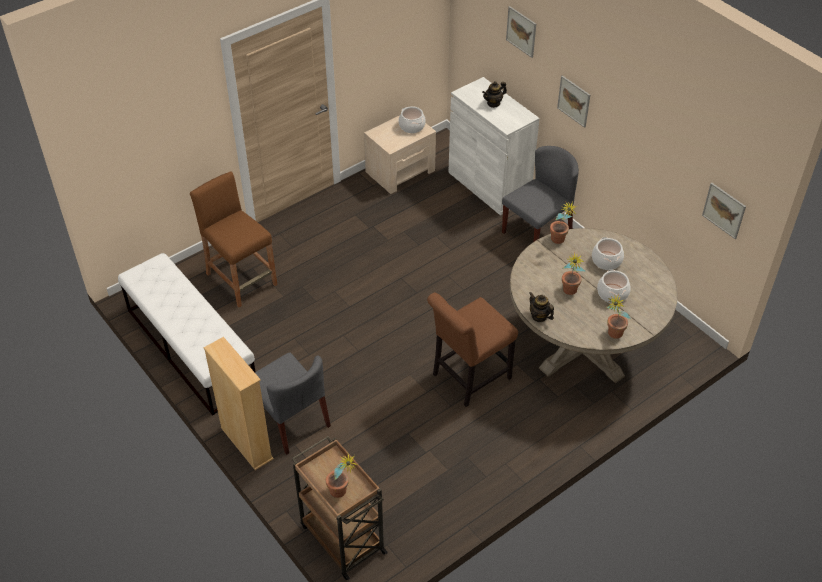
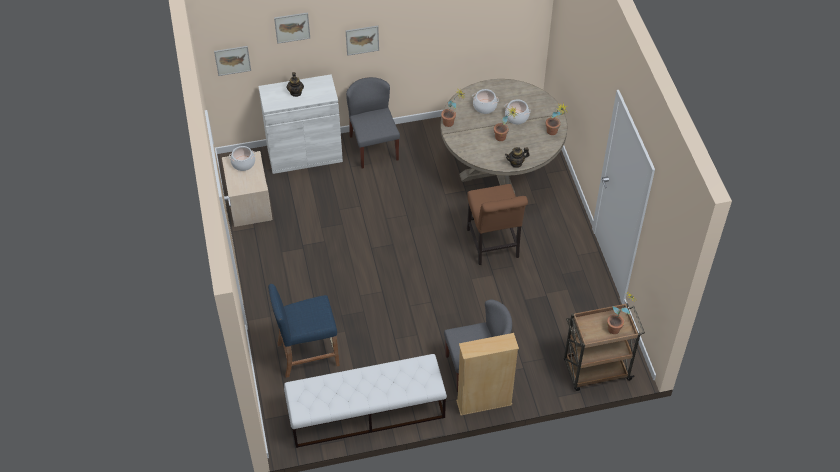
camera: 65 degrees left, 5 degrees up
(241, 279) = (308, 354): brown stool -> blue stool
(724, 210) = (518, 17): picture -> picture (232, 60)

